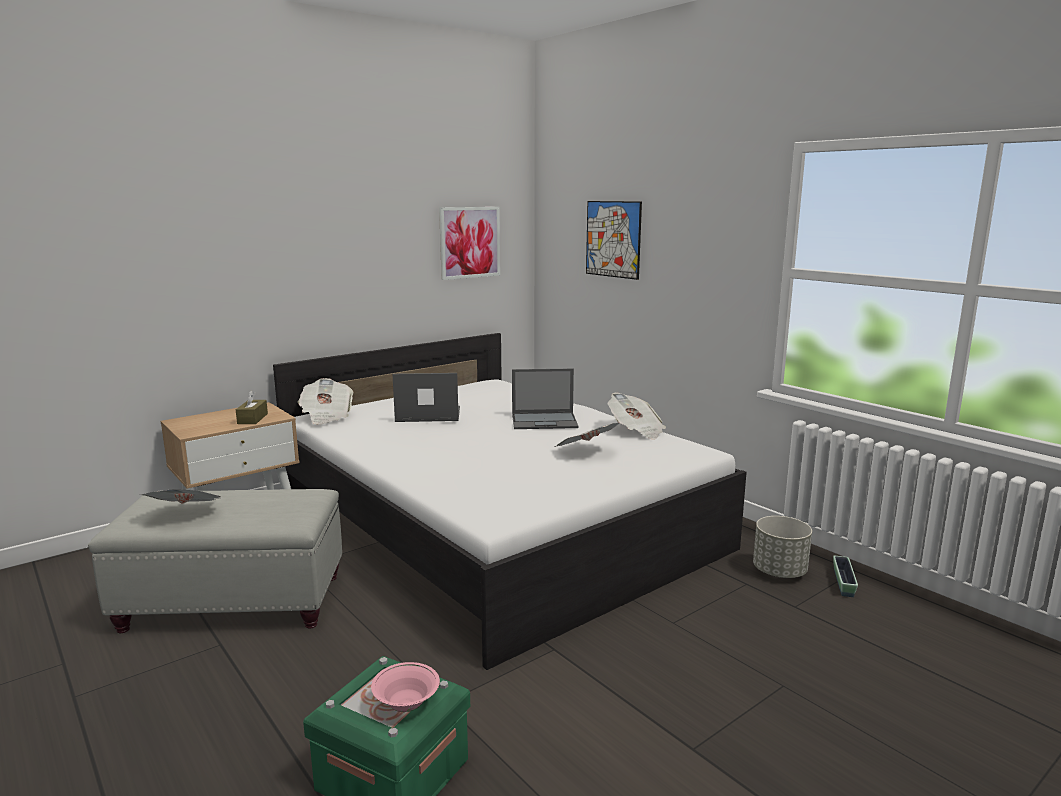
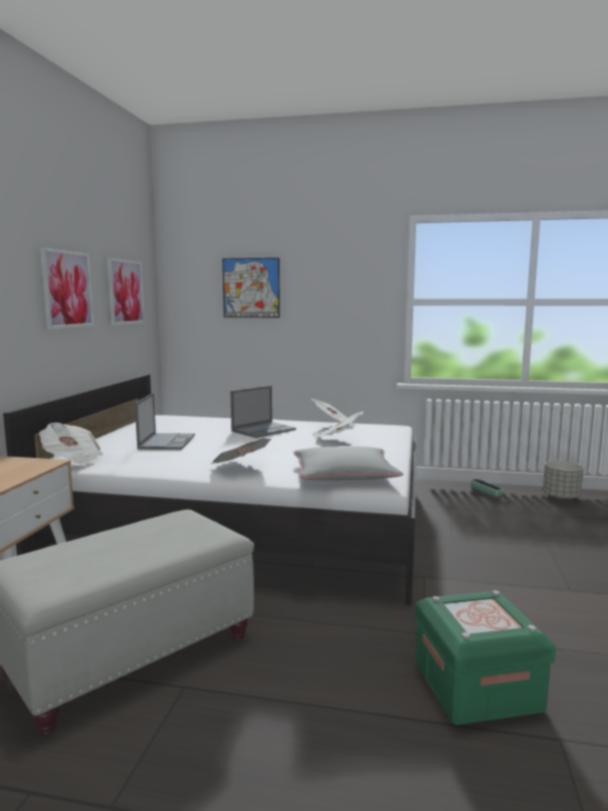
camera: 40 degrees left, 5 degrees down
(187, 515) = (99, 563): newspaper -> newspaper (241, 467)
(252, 419) = (25, 469): brown tissue box -> none
(372, 246) = (67, 289): none -> picture
(406, 705) = (503, 613): pink bowl -> none
(427, 414) = (167, 441): laptop -> laptop turned 135 degrees clockwise
(487, 496) = (344, 474): none -> grey pillow
(779, 572) = (452, 497): grey planter -> grey planter (561, 497)

